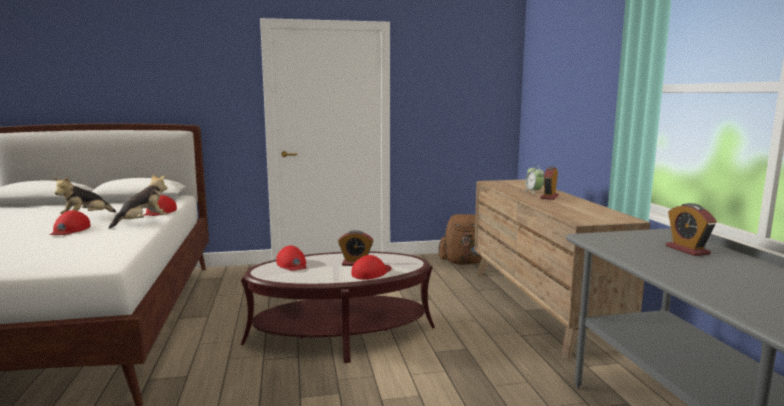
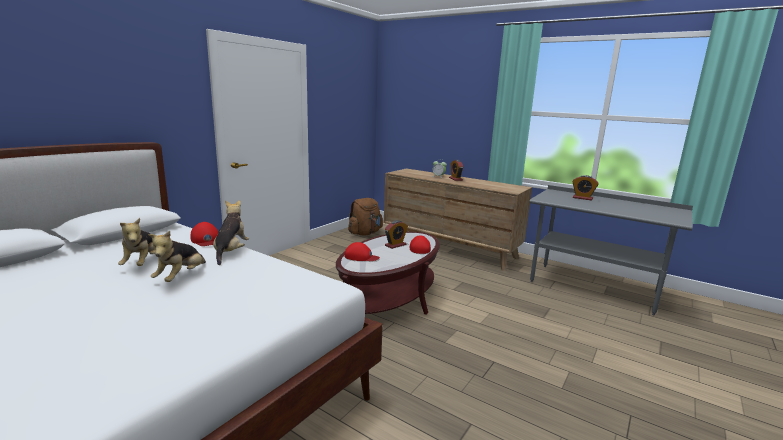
camera: 45 degrees left, 5 degrees up
(70, 230) = (181, 277): red cap -> plush toy

